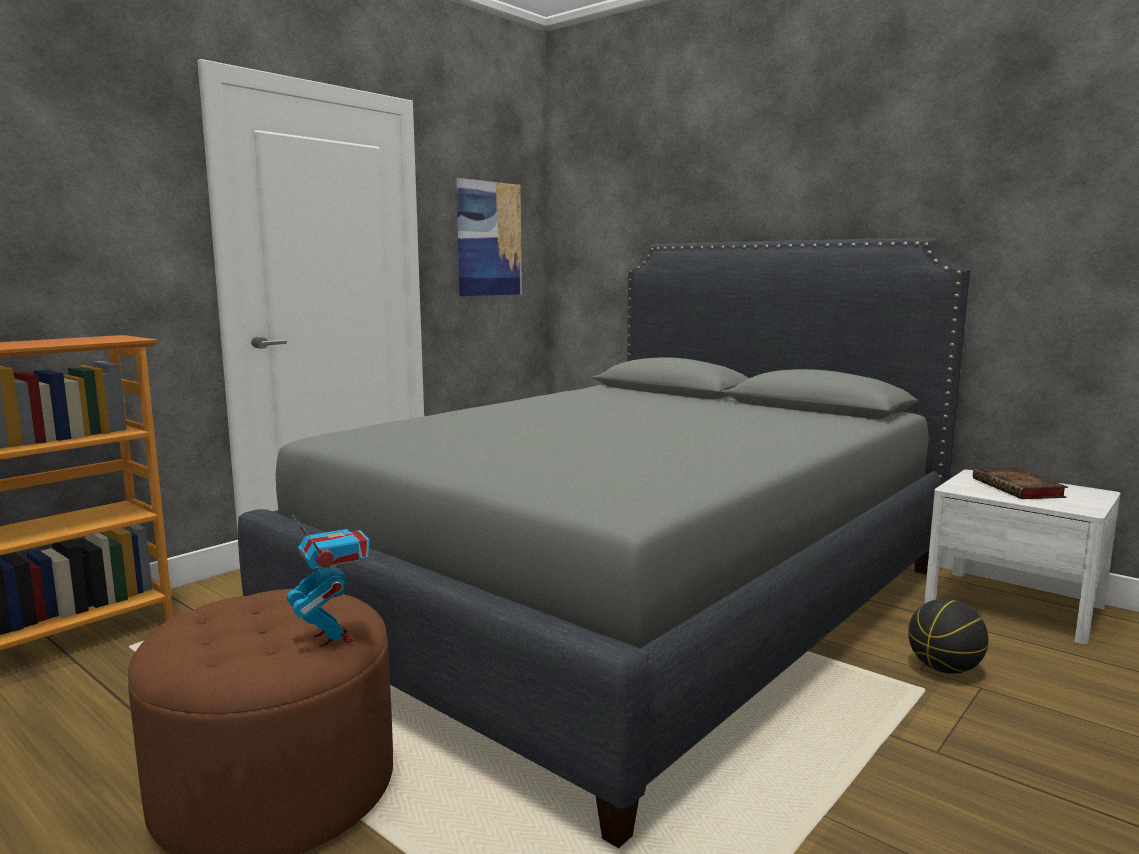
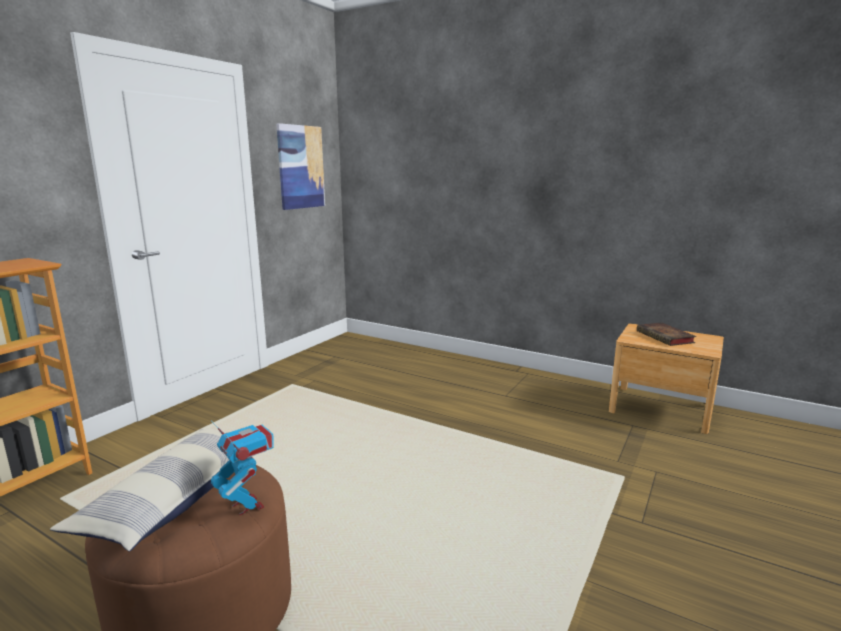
camera: 10 degrees left, 5 degrees up
(246, 622) = (175, 497): none -> pillow
(632, 601) = (426, 426): grey bed -> none
(944, 669) = (632, 460): basketball -> none
(1013, 605) = (660, 408): white nightstand -> brown nightstand

